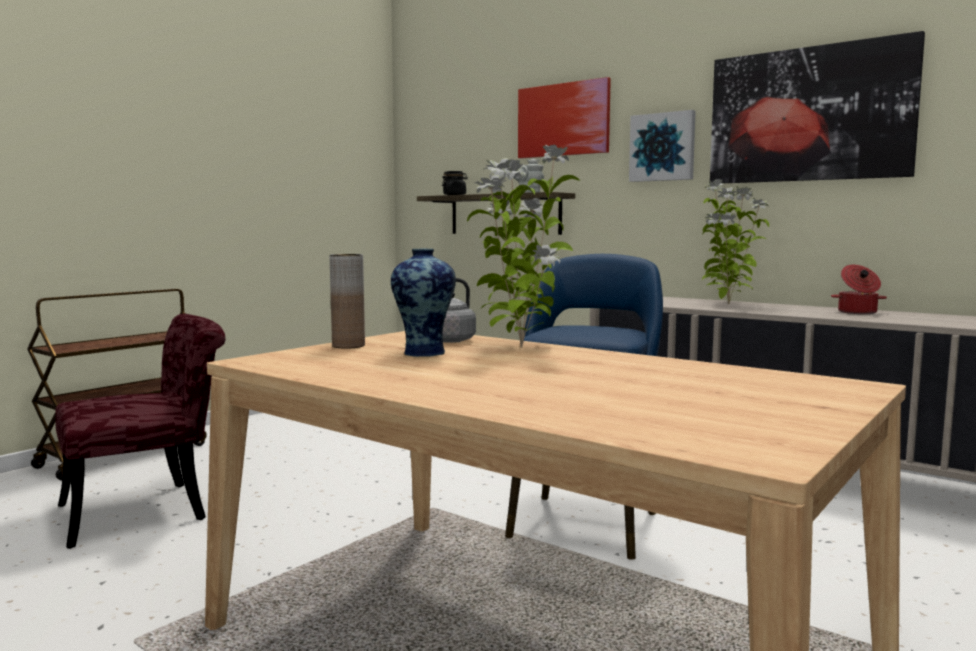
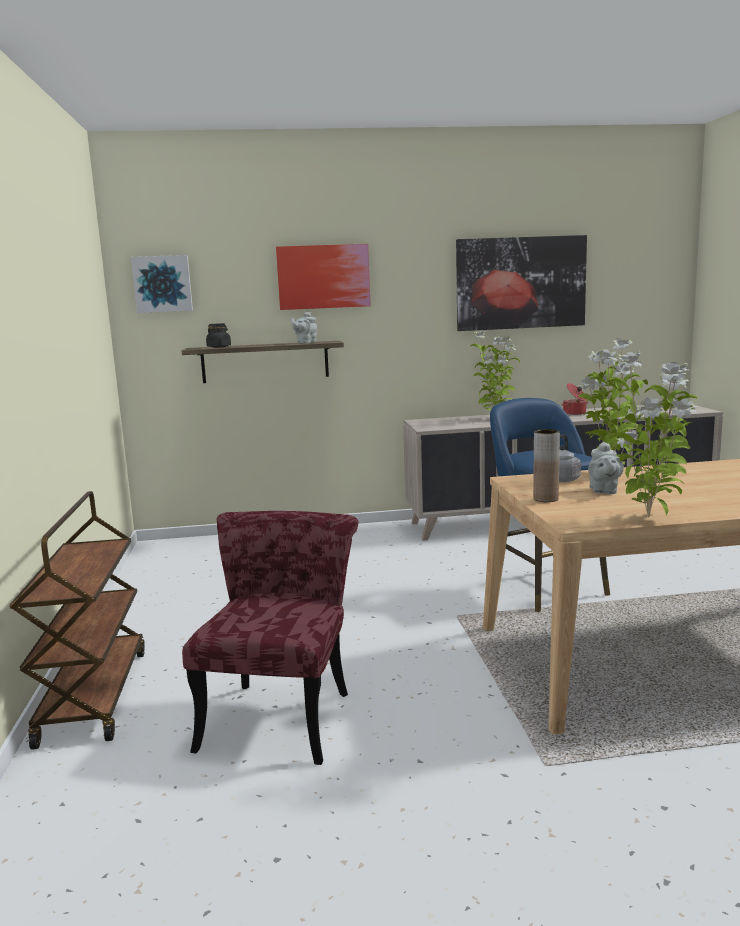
camera: 45 degrees left, 5 degrees up
(318, 374) = (650, 517): none -> potted plant
(424, 353) = (603, 491): vase -> grey teapot
(663, 147) = (416, 303): picture -> picture (162, 284)

